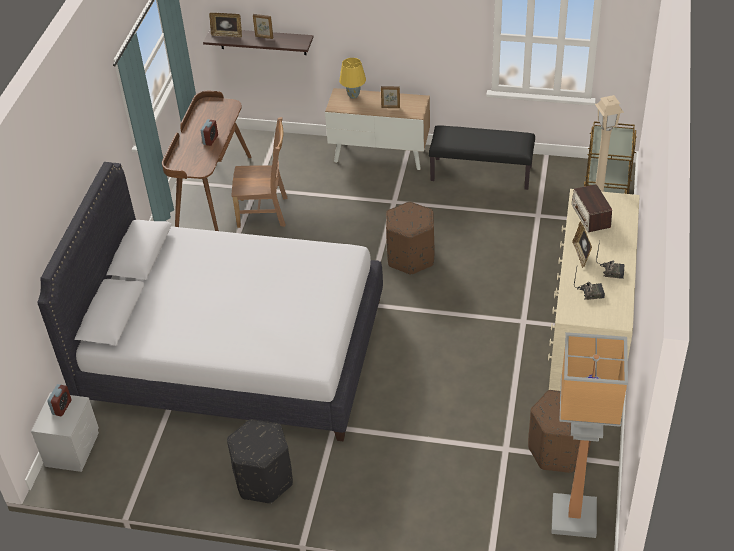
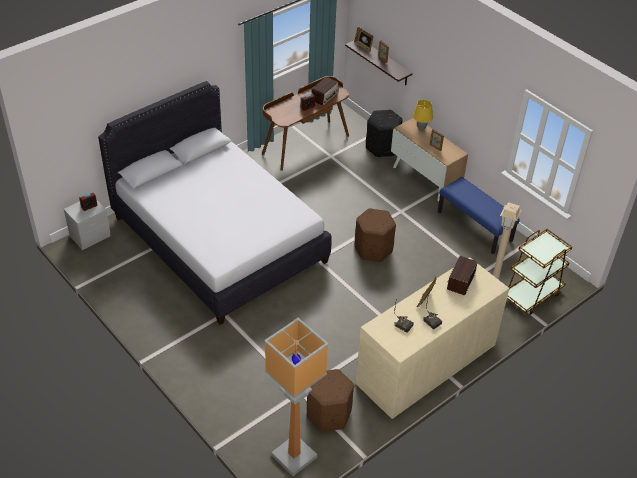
camera: 35 degrees right, 0 degrees up
(216, 118) = (324, 96): none -> radio
(264, 480) = (159, 316): black ottoman -> black ottoman (382, 147)
(265, 212) = (321, 173): brown chair -> none
(481, 173) = (475, 226): black bench -> blue bench

